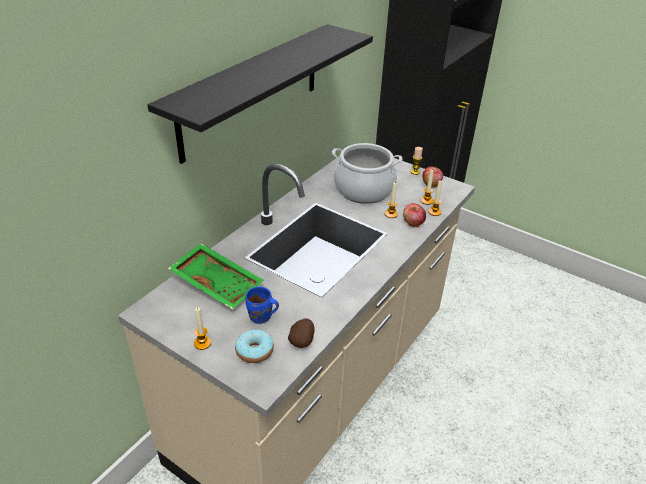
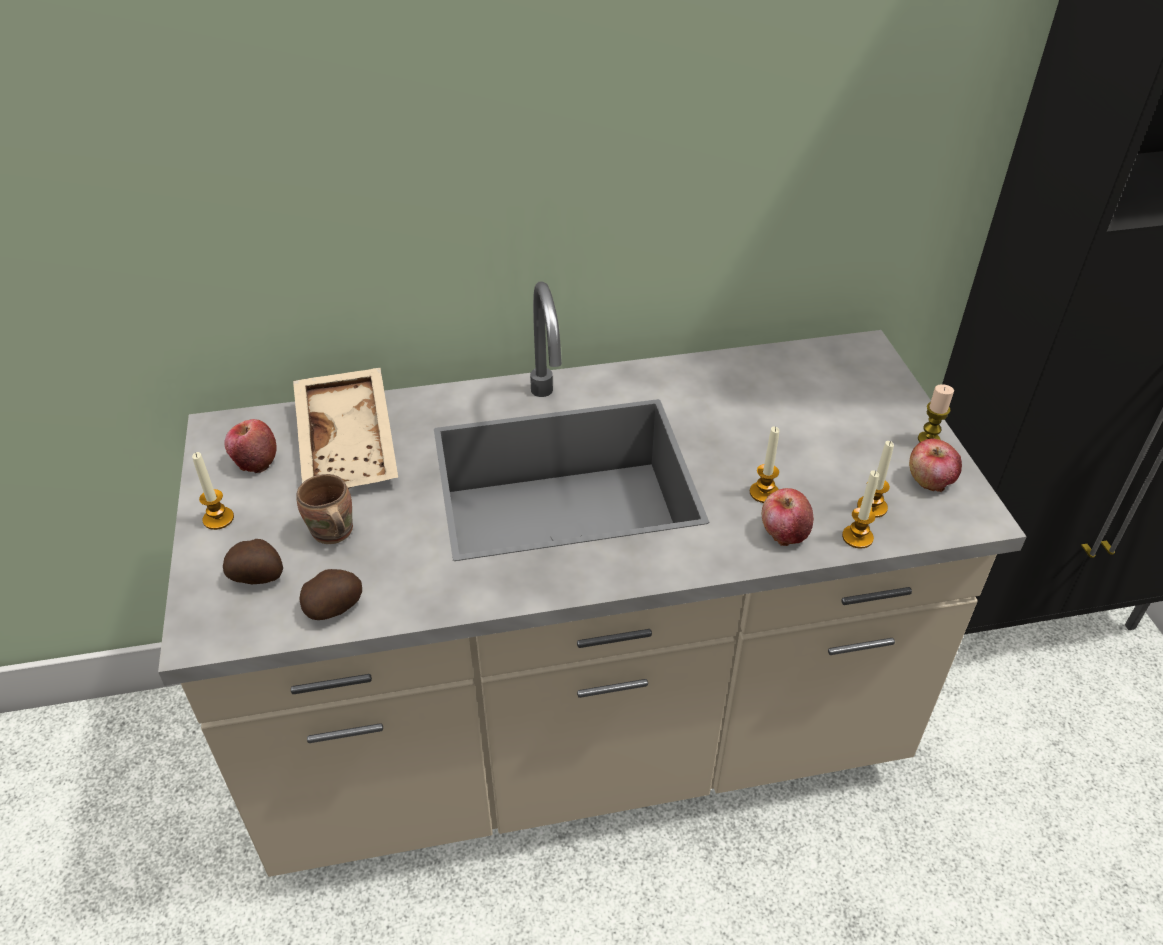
camera: 45 degrees right, 5 degrees up
(183, 313) = (255, 461): none -> apple
(218, 283) = (350, 444): green tray -> beige tray
(251, 91) = (554, 126): black shelf -> none
(254, 351) = (258, 576): donut -> potato
(261, 318) = (331, 534): blue mug -> brown mug
(363, 189) = (776, 421): cooking pot -> none

